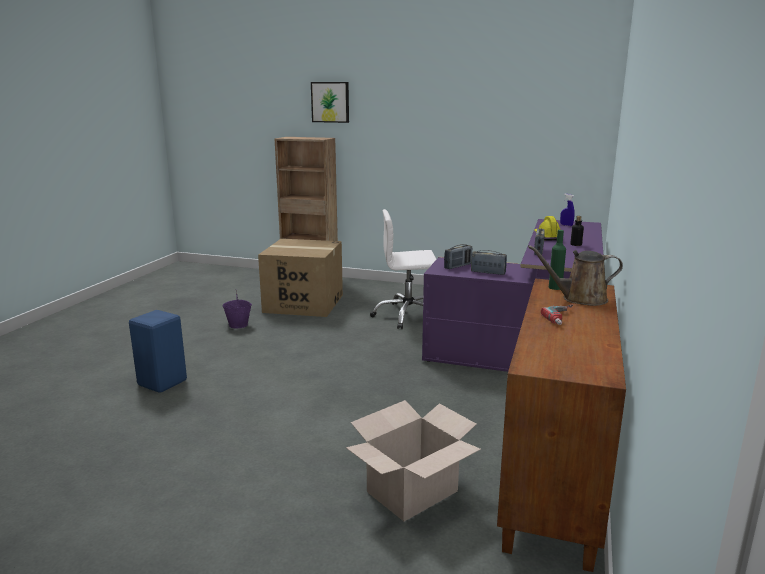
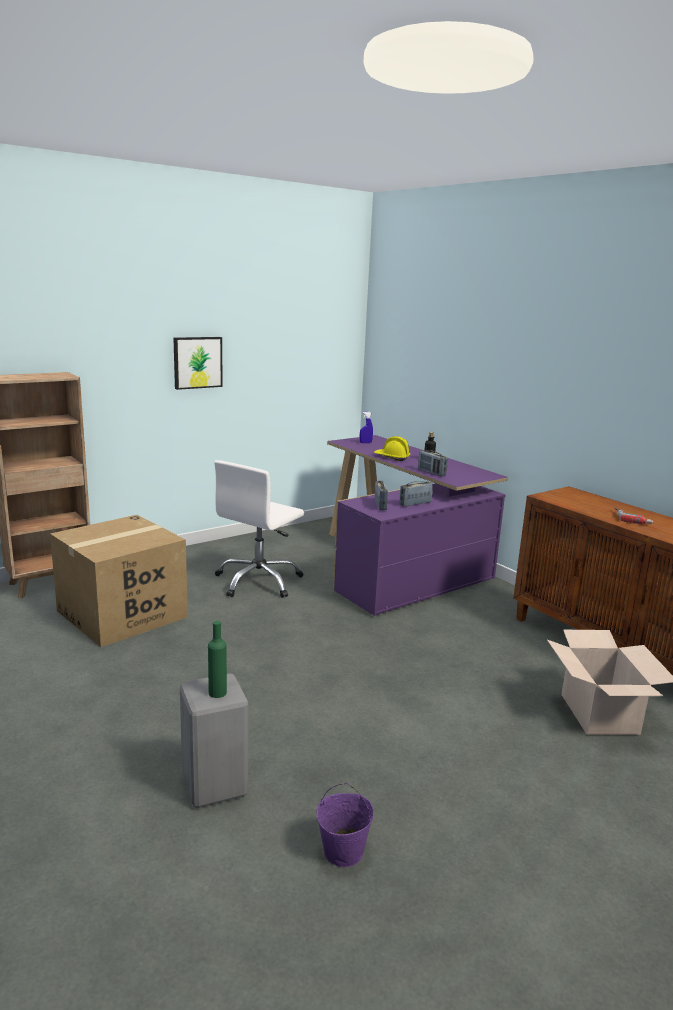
camera: 55 degrees left, 0 degrees up
(162, 383) = (216, 786): blue stool -> grey stool
(239, 325) = (114, 674): purple bucket -> purple bucket (344, 851)
(330, 102) = (52, 320): picture -> picture (197, 362)
(555, 287) = (558, 498): green bottle -> green bottle (217, 692)
(580, 299) = (593, 502): brown watering can -> none

